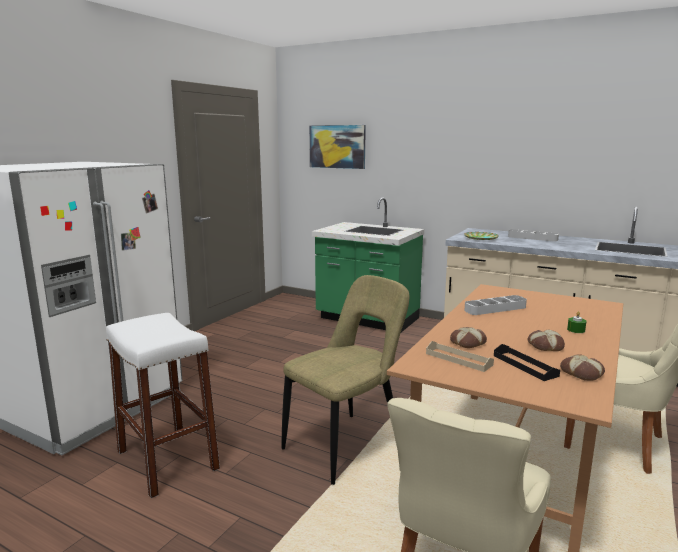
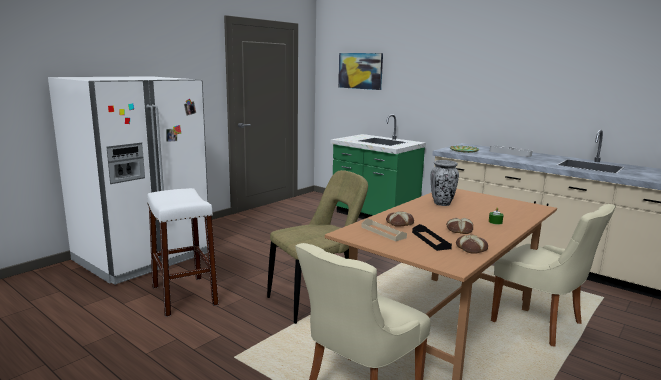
camera: 10 degrees right, 0 degrees up
(495, 309) = (442, 203): grey tray -> vase

